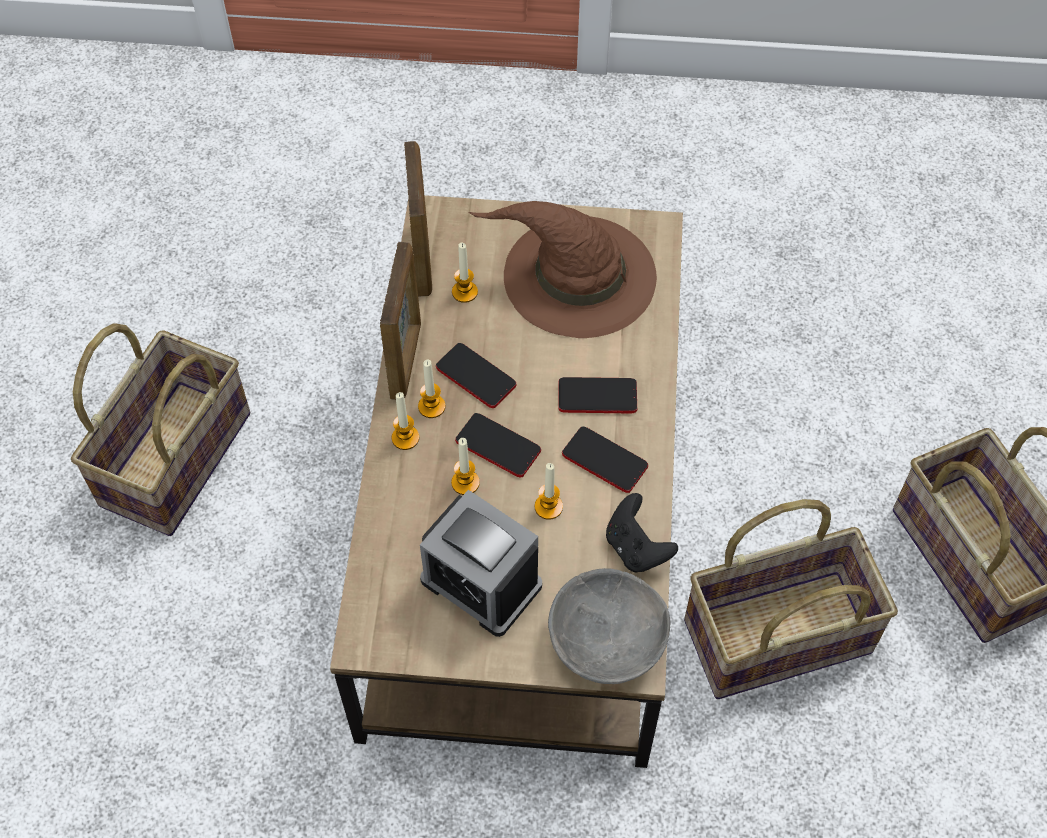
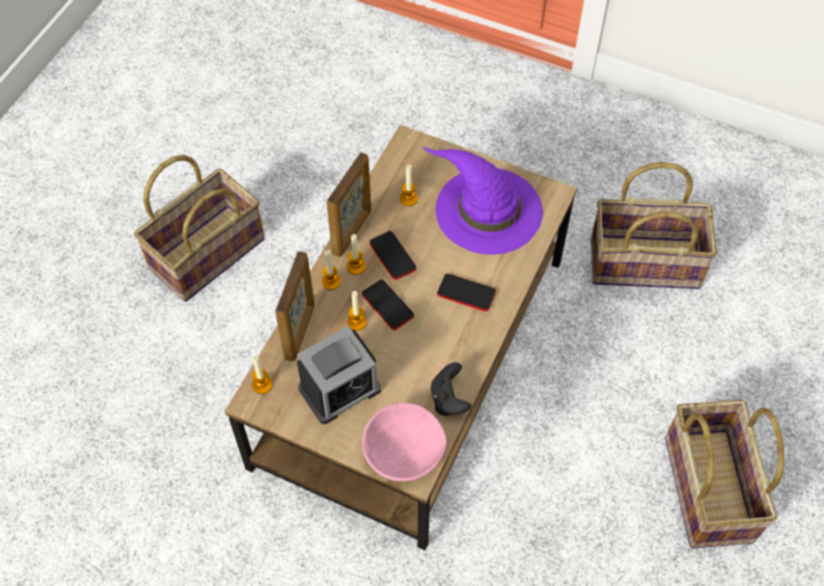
camera: 20 degrees right, 0 degrees up
(422, 259) = (390, 169): picture frame -> picture frame (300, 331)
(481, 582) = (340, 389): alarm clock -> alarm clock turned 90 degrees counterclockwise
(548, 507) = (403, 354): candle -> candle (262, 385)
(577, 276) = (487, 210): brown hat -> purple hat
(604, 460) = (452, 336): phone -> none
(606, 643) = (403, 454): grey bowl -> pink bowl
(777, 633) = (549, 493): basket -> basket (645, 261)

